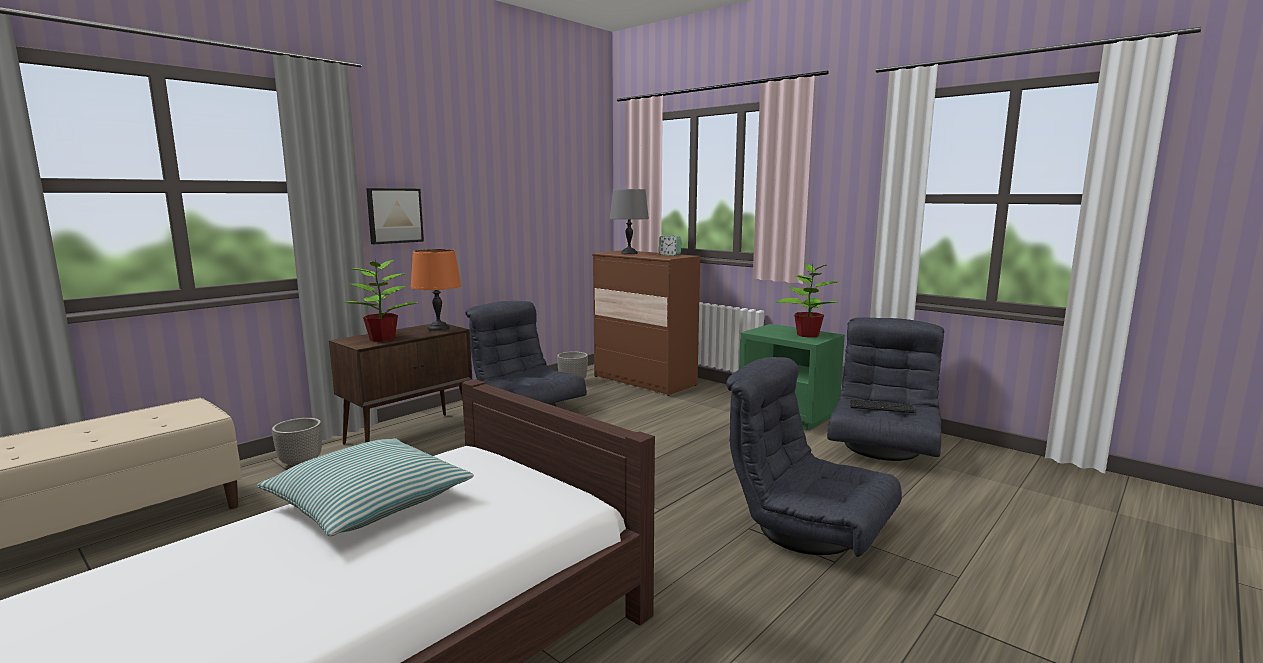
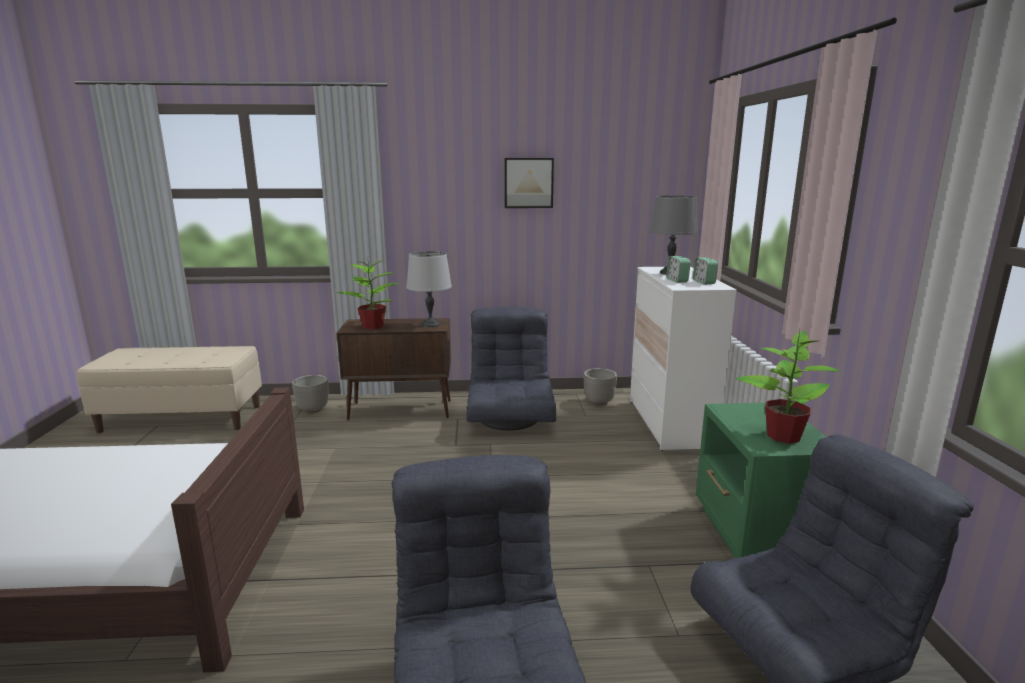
camera: 45 degrees right, 5 degrees up
(369, 502) = (121, 465): pillow -> none
(394, 215) = (424, 217): picture -> picture (528, 183)
(439, 328) = (431, 324): orange table lamp -> grey table lamp
(644, 381) = (670, 423): brown dresser -> white dresser
(651, 255) = (677, 280): none -> alarm clock
(881, 407) = (799, 589): keyboard -> none

